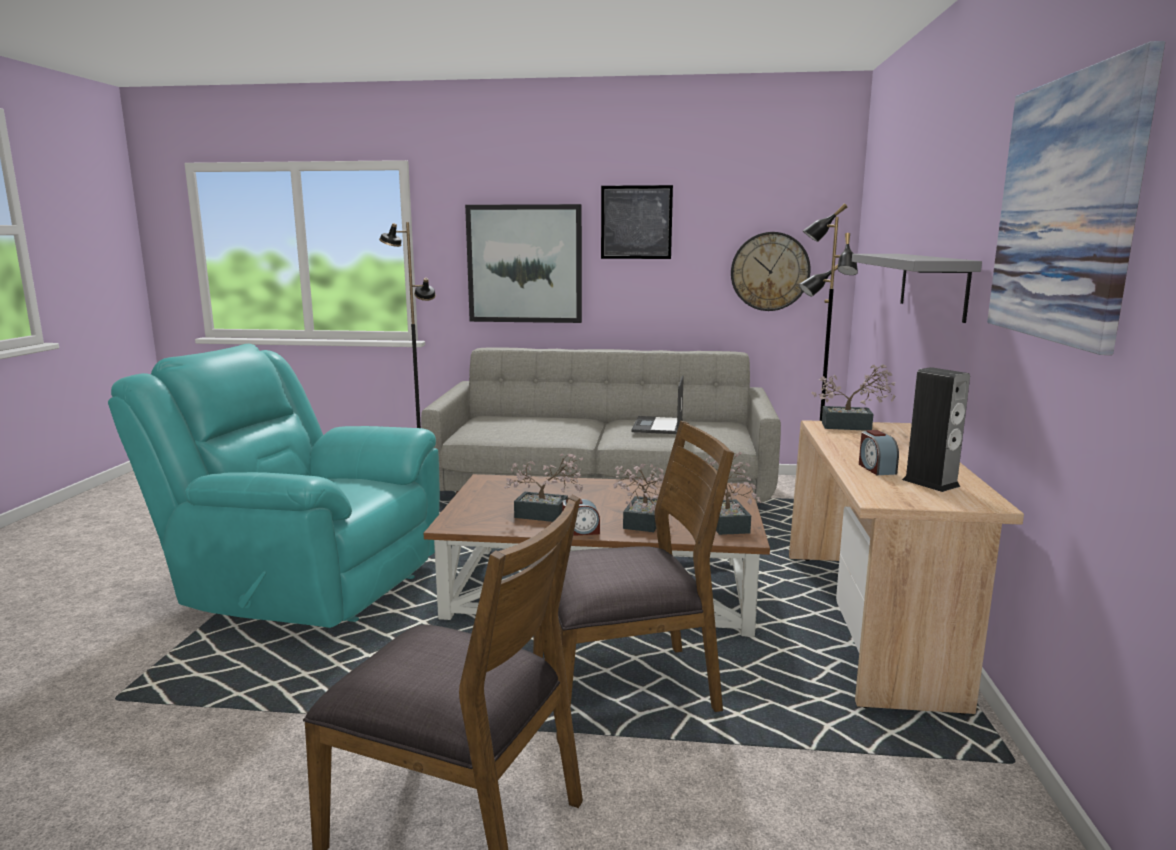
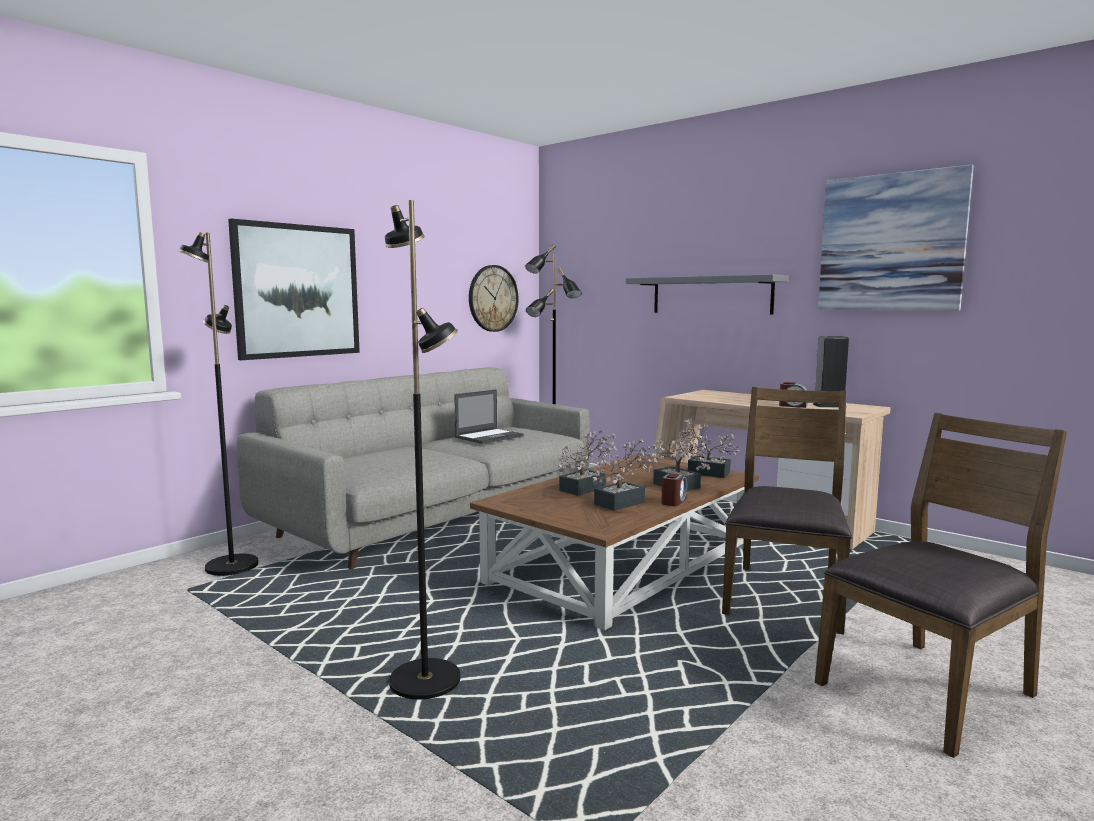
camera: 55 degrees left, 5 degrees down
(304, 585) = (426, 680): turquoise armchair -> black floor lamp
(636, 222) = (398, 251): picture -> none
(658, 426) = (489, 436): laptop -> laptop turned 90 degrees counterclockwise
(852, 426) = (696, 395): potted plant -> potted plant (586, 488)

